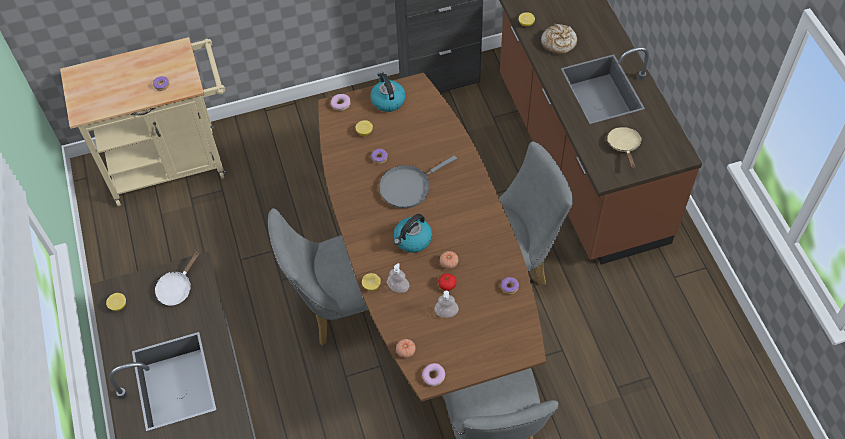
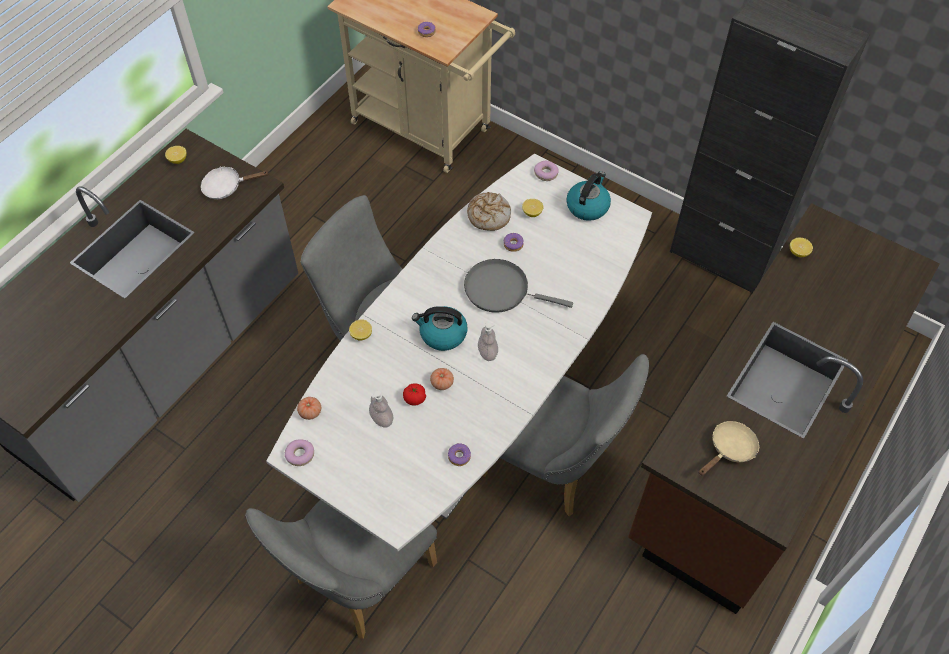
camera: 50 degrees right, 0 degrees up
(398, 287) = (377, 358): soap dispenser -> soap dispenser (487, 352)
(425, 285) = (474, 407): brown dining table -> white dining table
(558, 42) = (805, 297): bread -> bread (488, 215)

